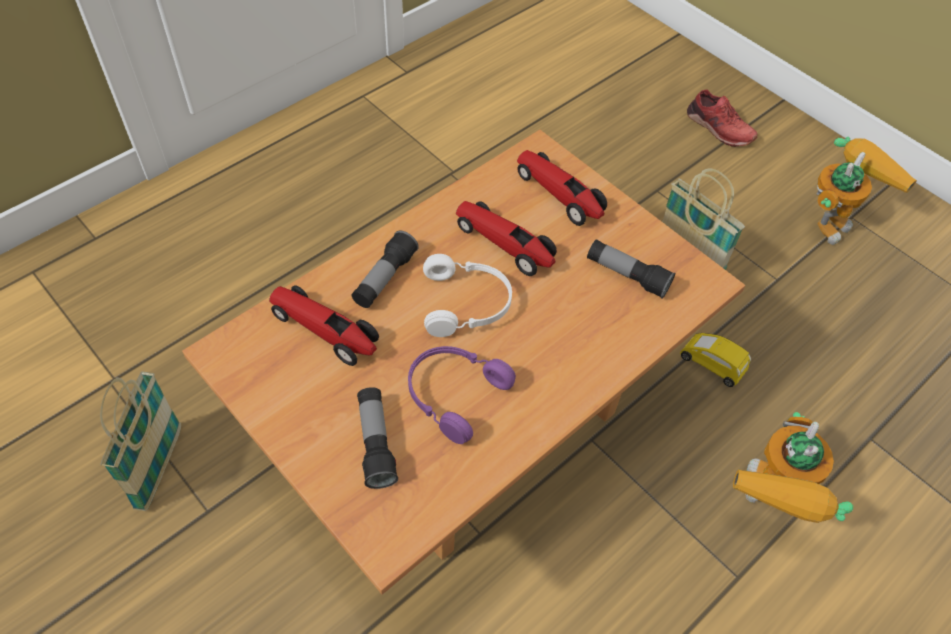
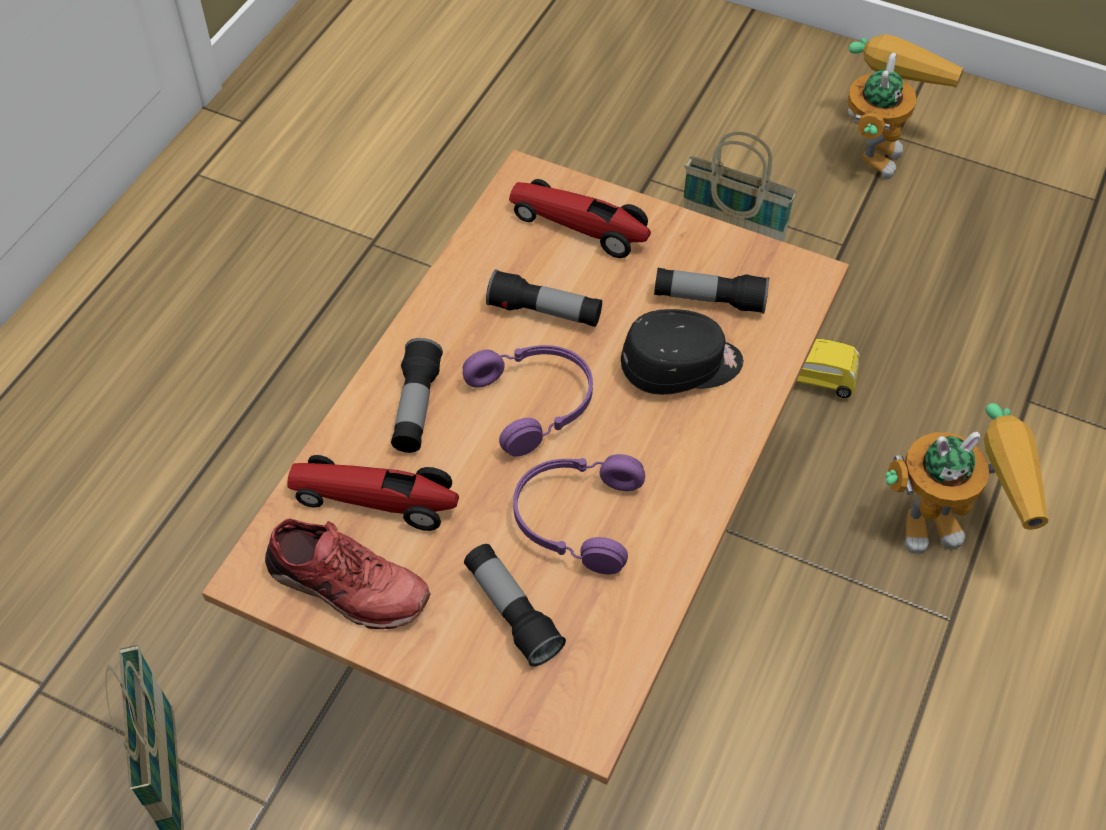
camera: 20 degrees left, 0 degrees up
(467, 304) = (535, 402): white headphones -> purple headphones
(505, 244) = (544, 312): toy car -> flashlight
(583, 315) = (682, 367): none -> black cap
(718, 128) = (689, 72): red shoe -> red shoe (346, 586)
(769, 504) = (950, 521): toy robot -> toy robot turned 90 degrees counterclockwise

